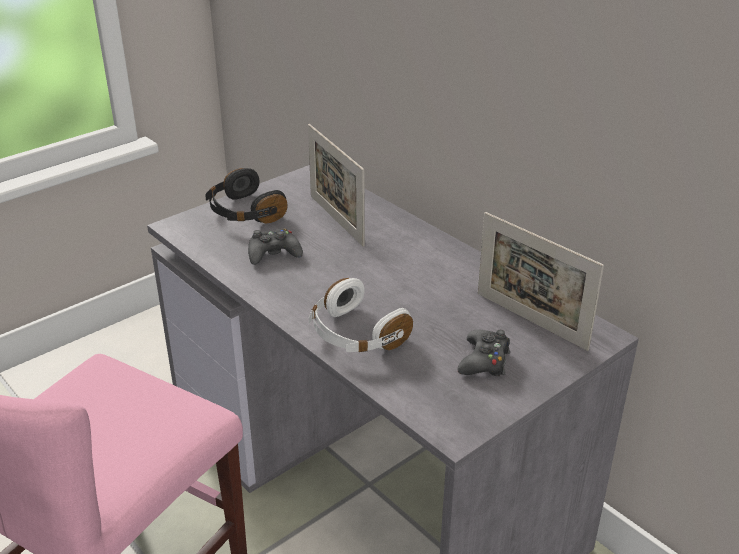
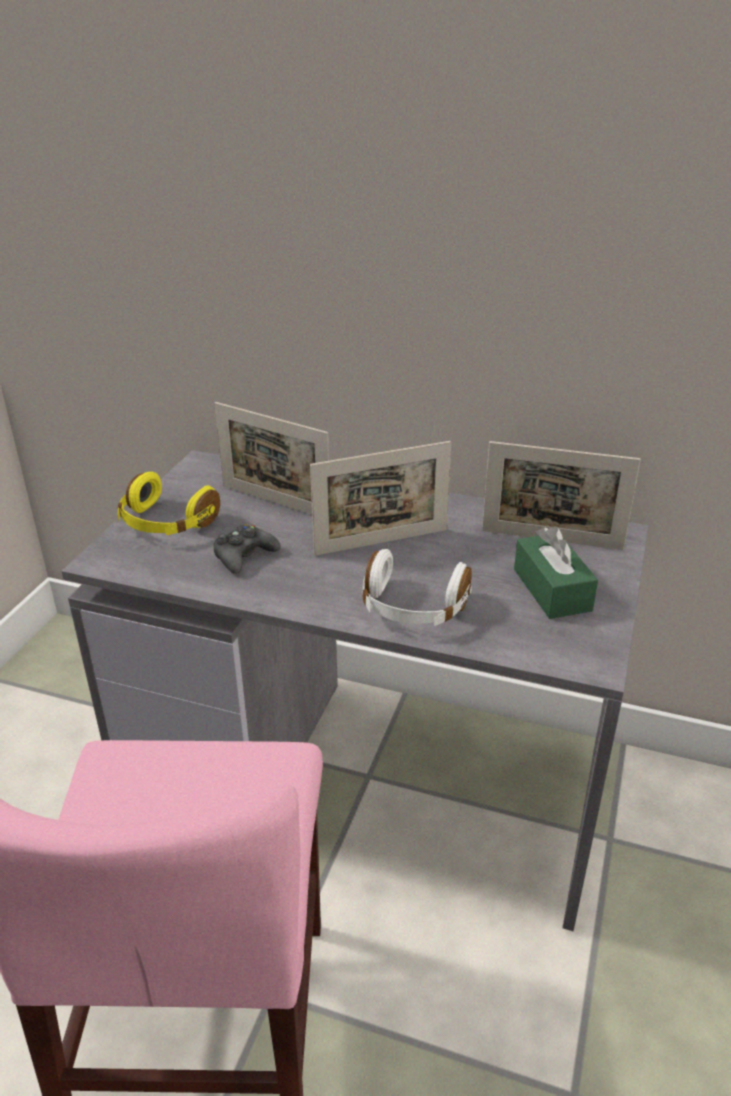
camera: 30 degrees left, 0 degrees up
(244, 212) = (166, 523): black headphones -> yellow headphones
(385, 276) = (381, 542): none -> picture frame
(484, 361) = (552, 590): black game controller -> green tissue box

